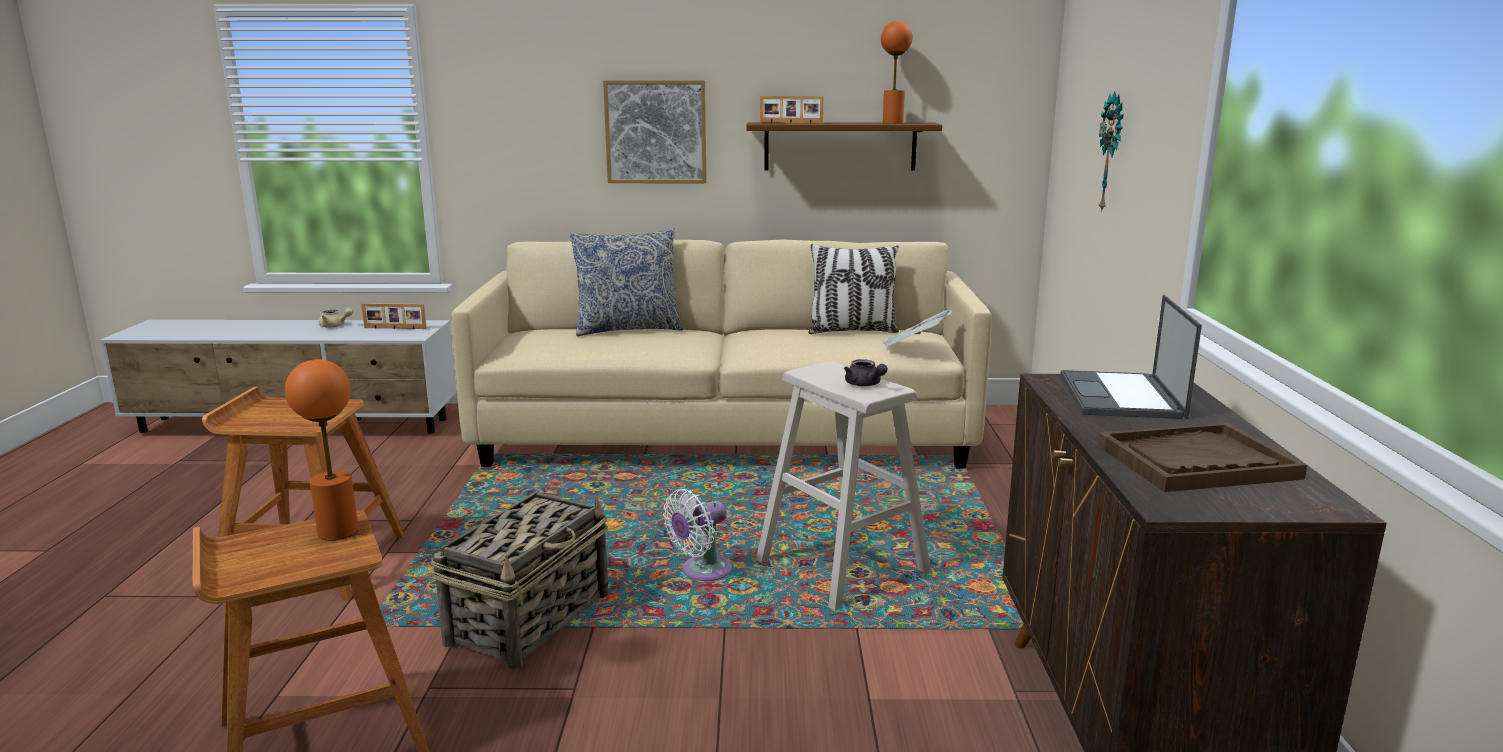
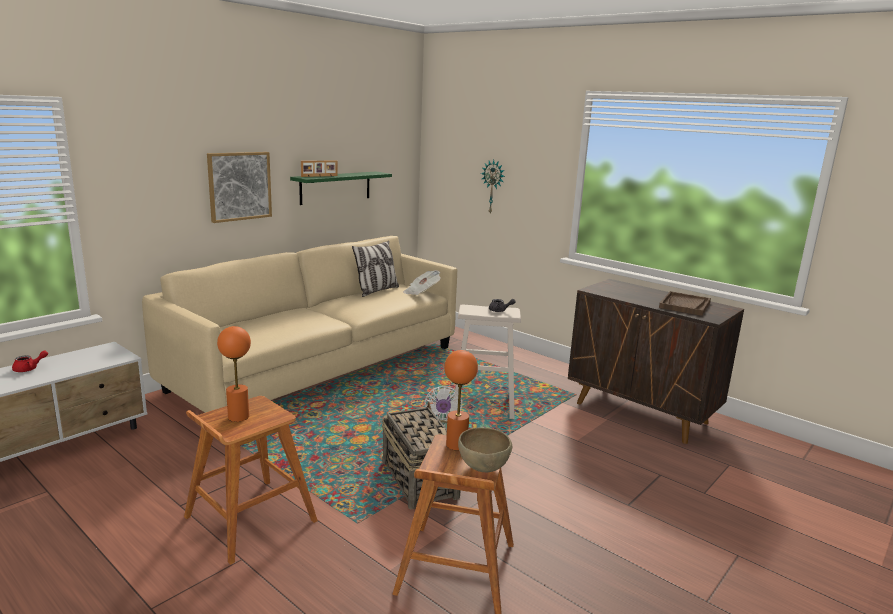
camera: 50 degrees left, 0 degrees up
(270, 572) = (482, 469): none -> brown bowl
(335, 326) = (29, 369): beige teapot -> red teapot
(395, 328) = (89, 357): picture frame -> none
(628, 329) = (266, 316): pillow -> none
(840, 146) = (335, 187): brown shelf -> green shelf
(892, 123) = (364, 173): orange table lamp -> orange table lamp (238, 417)
(1121, 396) = (620, 290): laptop -> none

